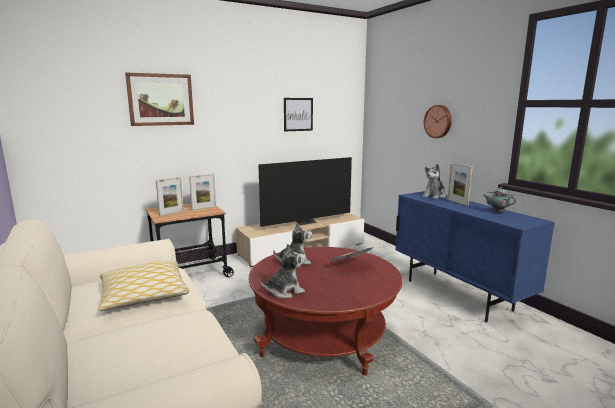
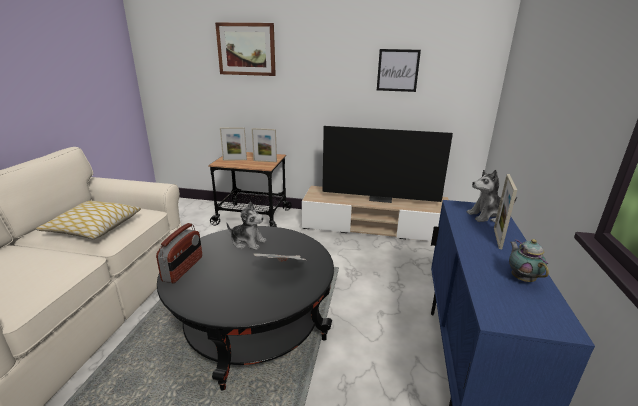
camera: 40 degrees right, 10 degrees up
(284, 291) = (183, 269): plush toy -> radio
(324, 336) = (253, 327): red coffee table -> black coffee table
(438, 121) = (555, 99): wall clock -> none

